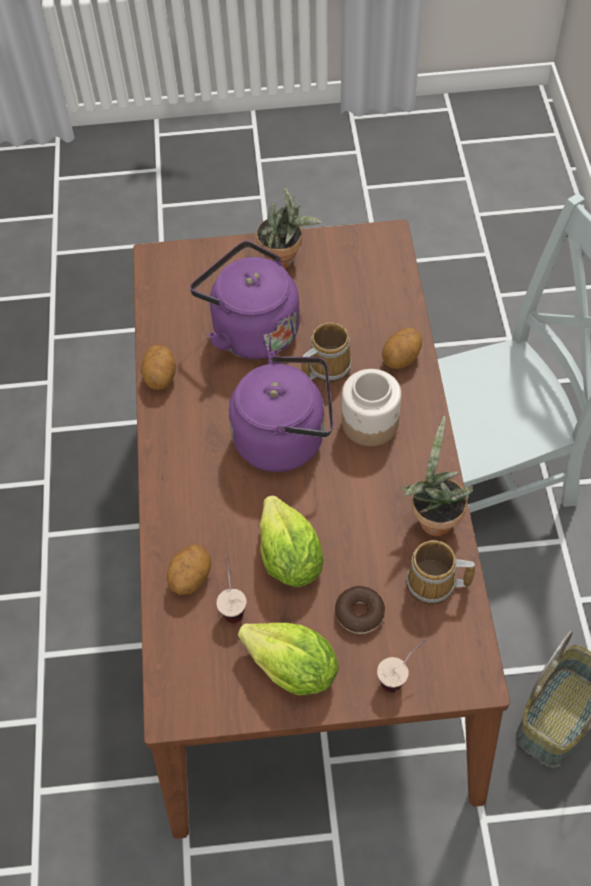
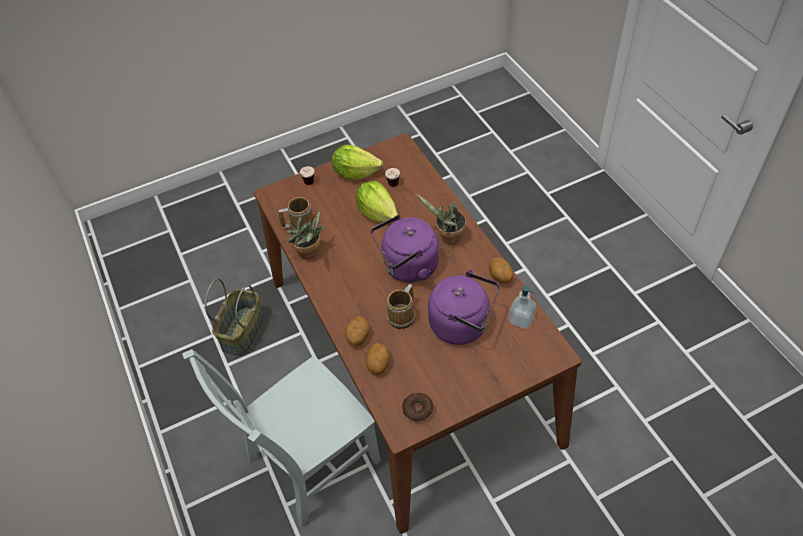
camera: 160 degrees right, 5 degrees down
(171, 312) = (521, 319): none -> soap dispenser
(190, 577) = (422, 190): potato -> potato (378, 364)
(285, 259) = (468, 385): potted plant -> potted plant (448, 238)
(359, 613) = (333, 202): donut -> donut (417, 410)
(370, 423) = (362, 291): jar -> none

